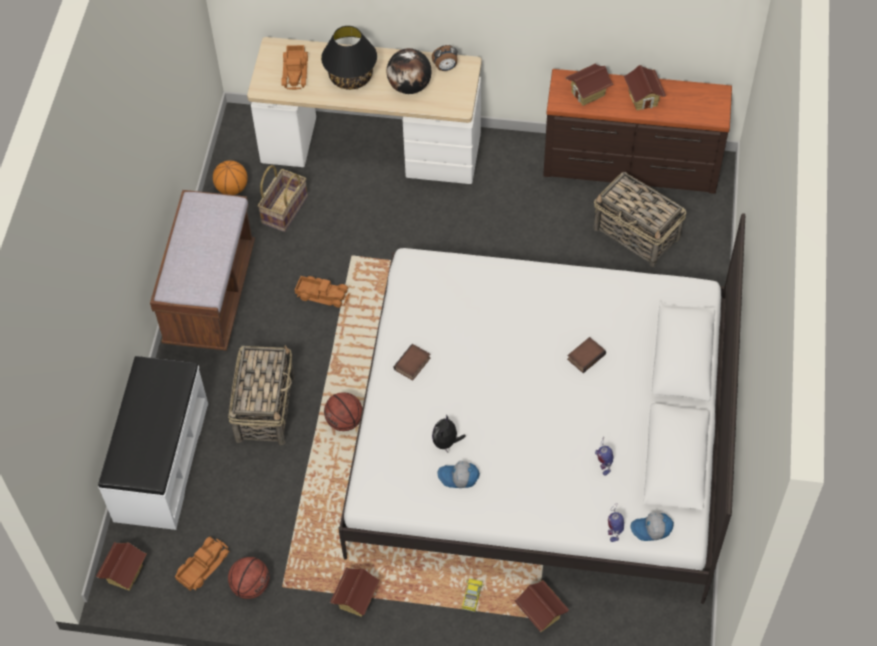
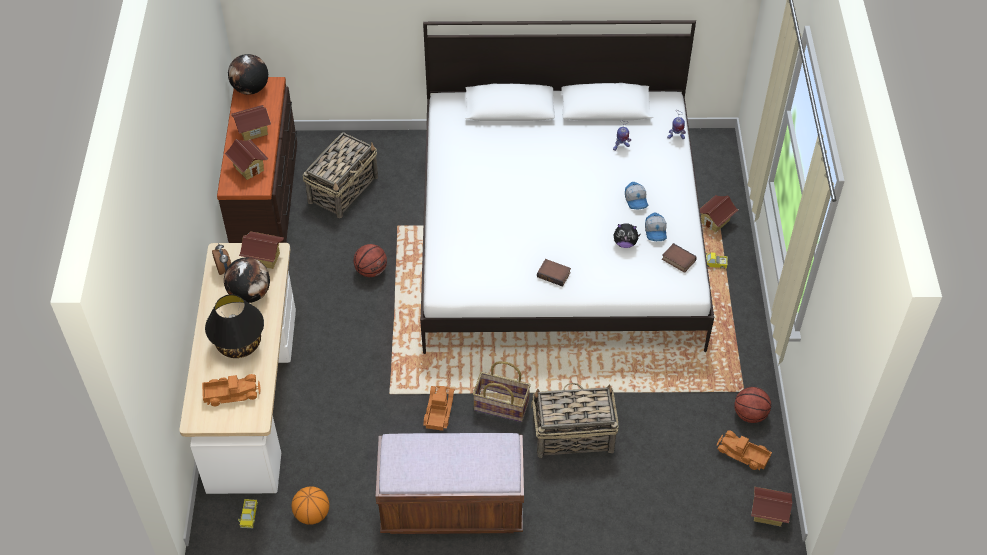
camera: 100 degrees left, 5 degrees down
(160, 461) = (648, 511): white bench -> none
(243, 143) = (249, 516): none -> toy truck
(284, 209) = (336, 461): basket -> basket (501, 406)
(344, 421) = (573, 371): basketball -> basketball (371, 270)
(356, 599) = (739, 338): toy house -> toy house (264, 259)
(585, 356) = (522, 163): book -> book (677, 260)
(651, 530) = (668, 117): cap -> cap (636, 200)
(710, 97) = (250, 89): none -> globe

